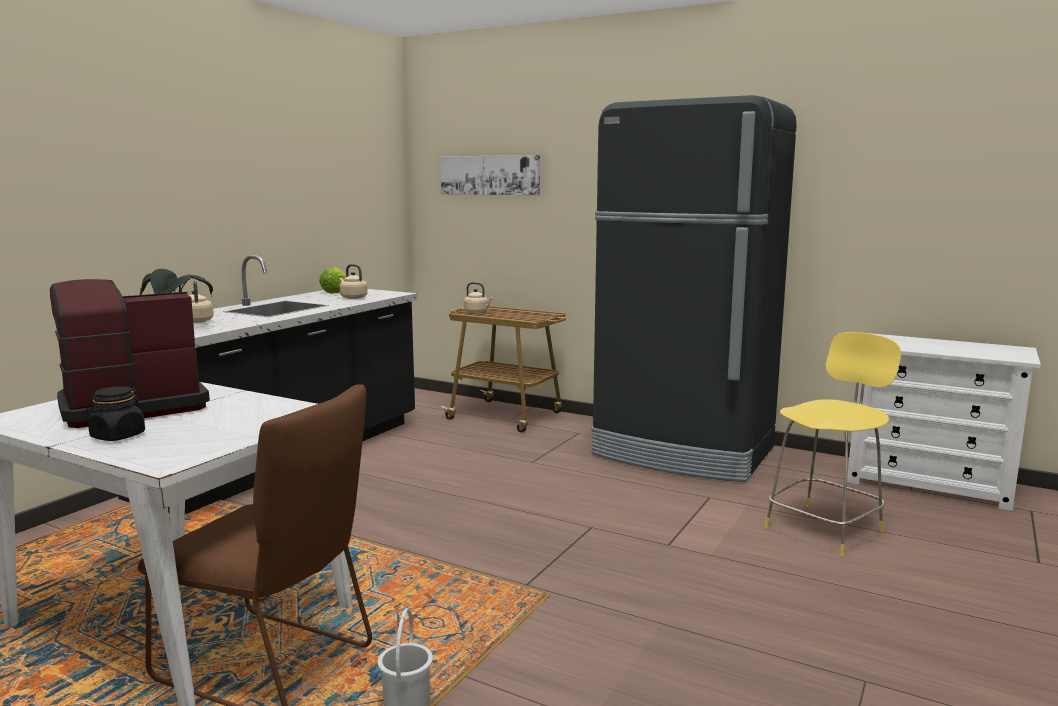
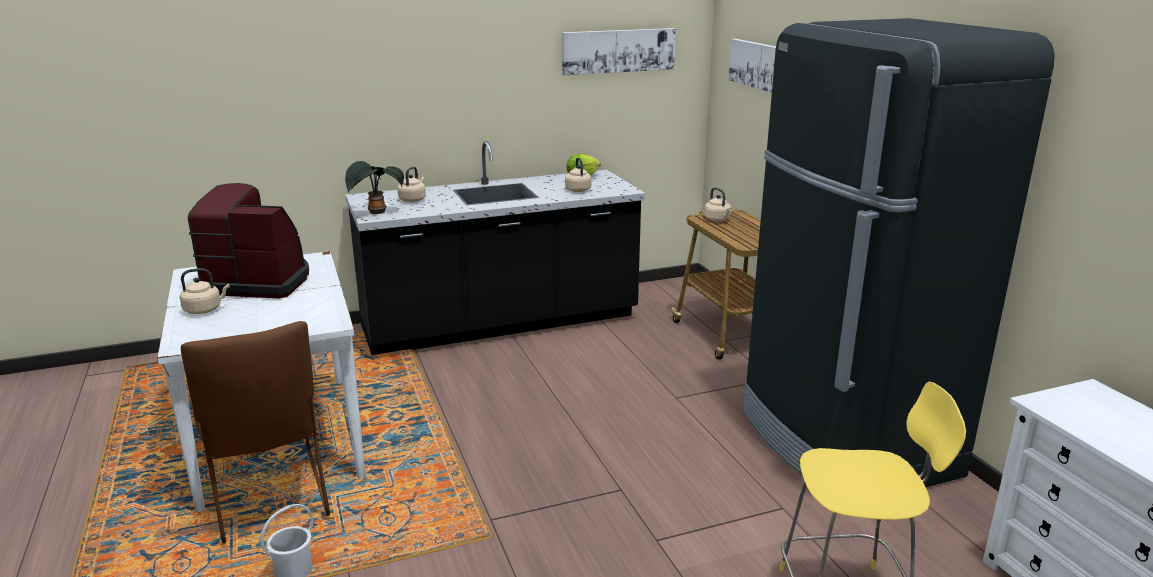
camera: 40 degrees right, 10 degrees up
(118, 436) = (205, 310): black jar -> beige kettle
(343, 168) = (618, 51): none -> picture

